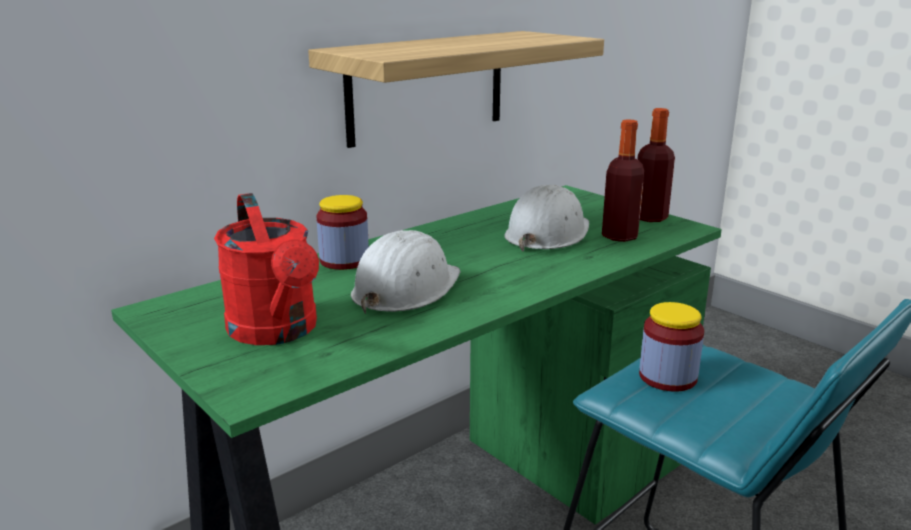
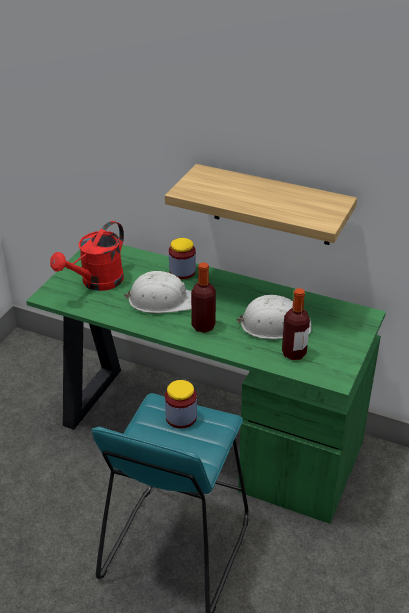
camera: 65 degrees right, 15 degrees up
(649, 217) = (343, 360): bottle -> bottle (203, 326)

